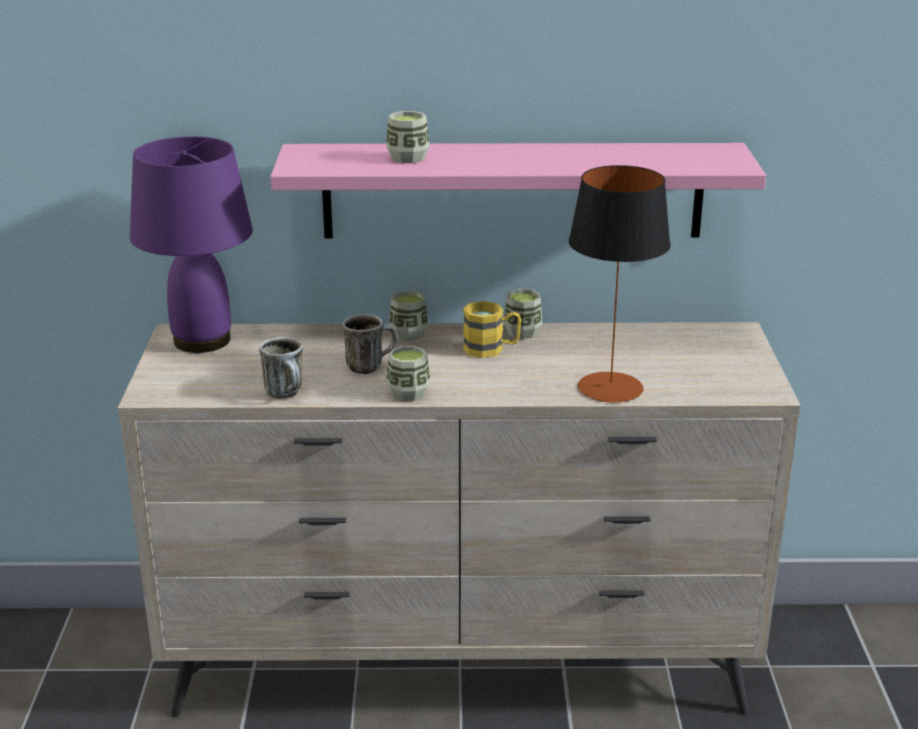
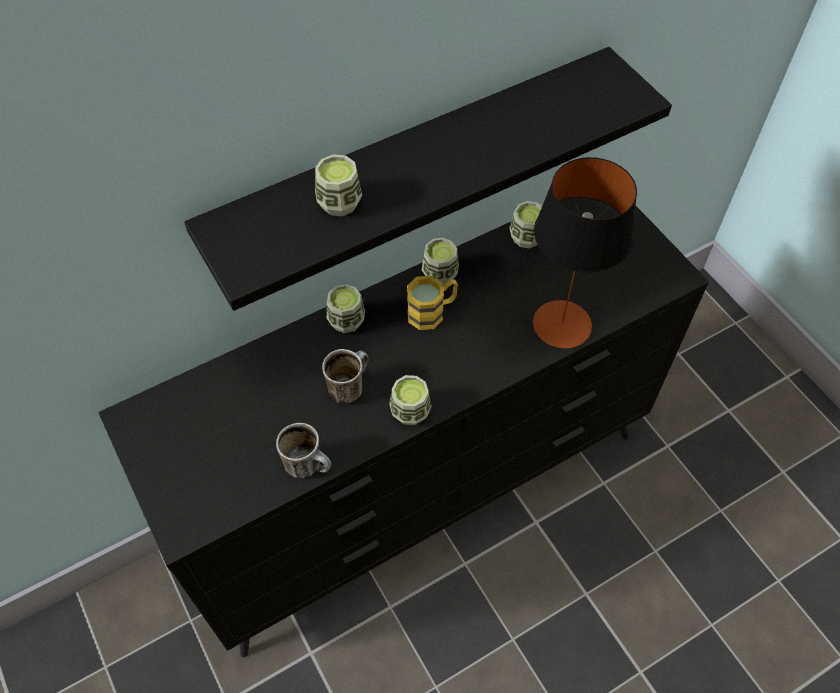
camera: 30 degrees left, 30 degrees up
(203, 341) = (167, 419): purple table lamp -> none
(461, 666) = (421, 492): beige dresser -> black dresser
(512, 190) = (412, 164): pink shelf -> black shelf
(631, 334) = (526, 237): none -> cup

